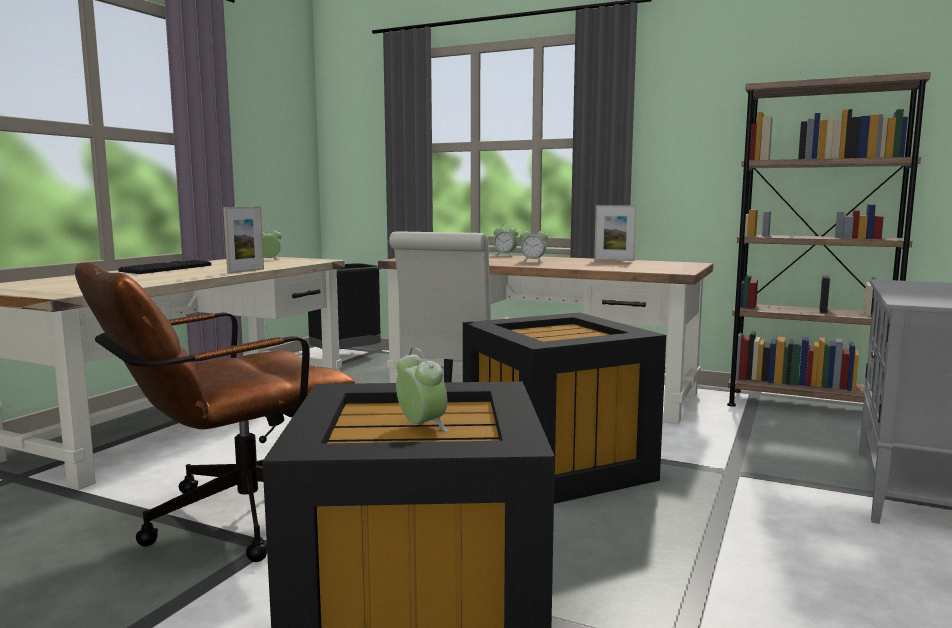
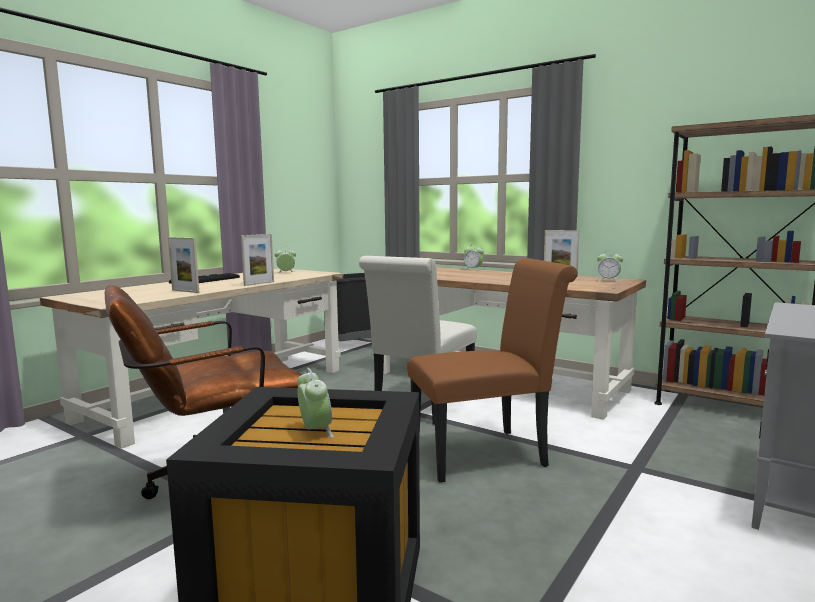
camera: 10 degrees right, 0 degrees up
(152, 280) = (185, 291): none -> picture frame
(533, 261) = (490, 276): alarm clock -> alarm clock (608, 280)
(560, 467) = (487, 454): black storage box -> brown chair

